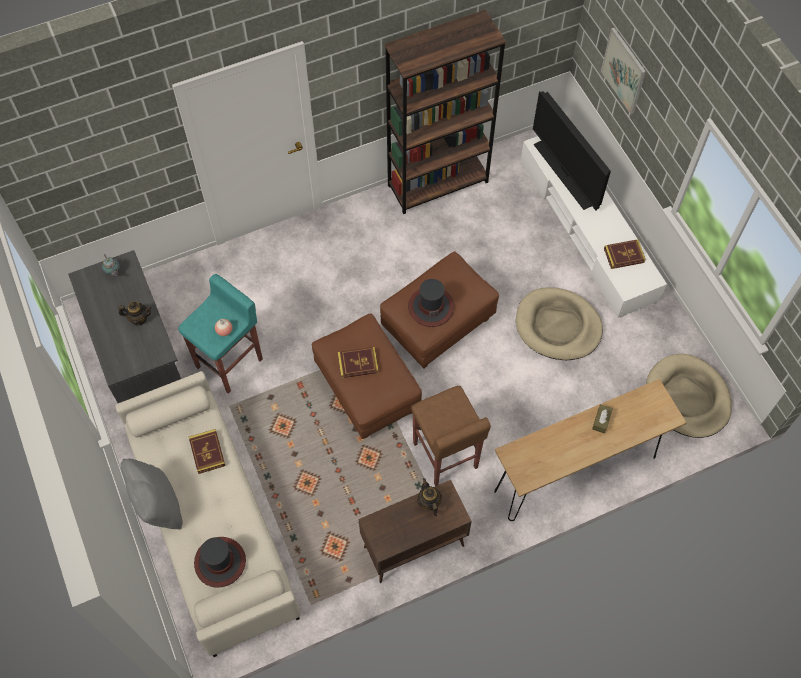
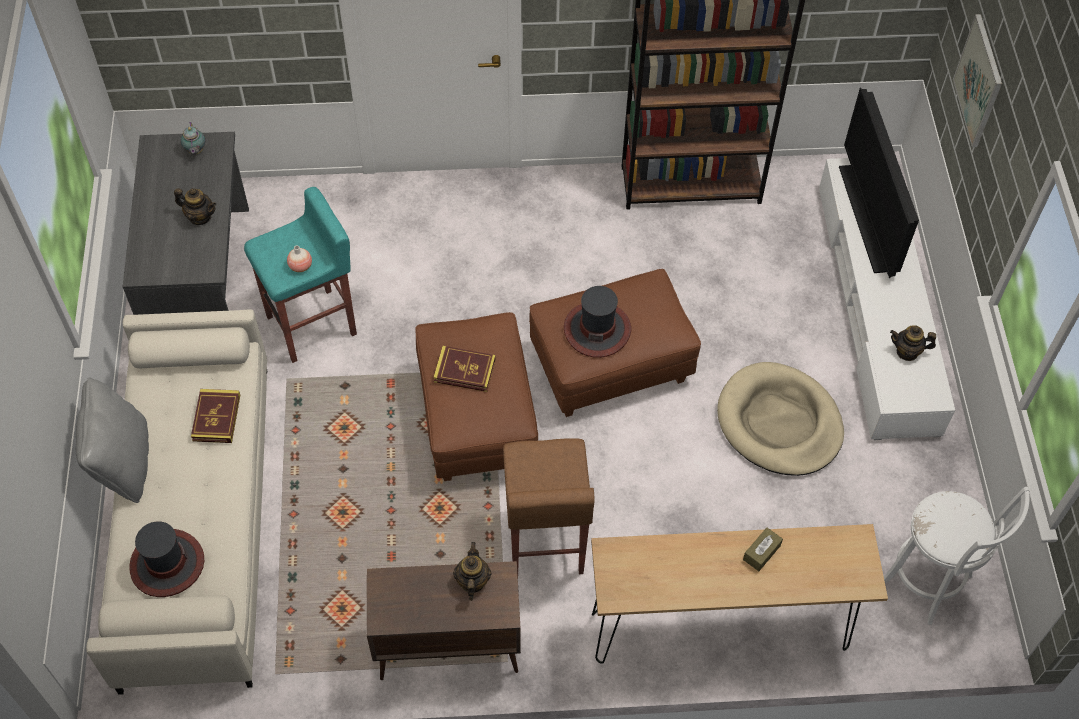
camera: 20 degrees right, 5 degrees down
(624, 255) = (907, 352): book -> teapot
(687, 398) = (929, 583): beige dog bed -> white stool

